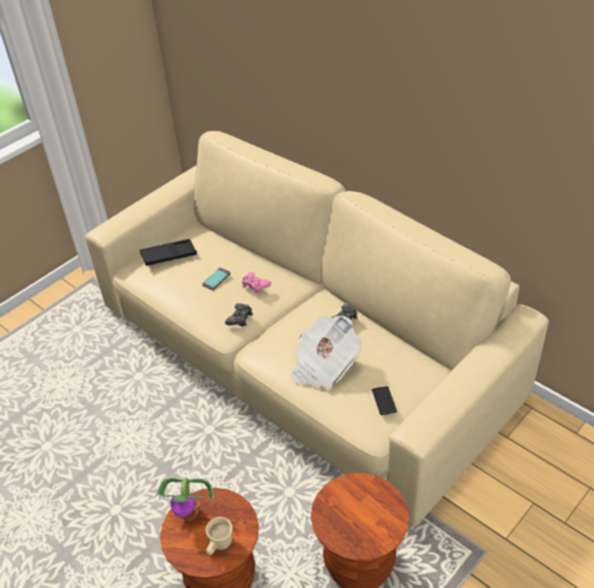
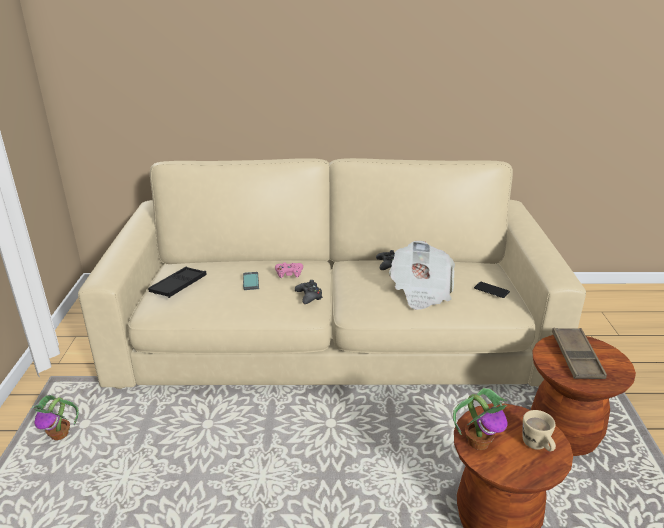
camera: 45 degrees left, 15 degrees down
(59, 329) = (60, 435): none -> potted plant
(359, 508) = (576, 357): none -> brown tray

